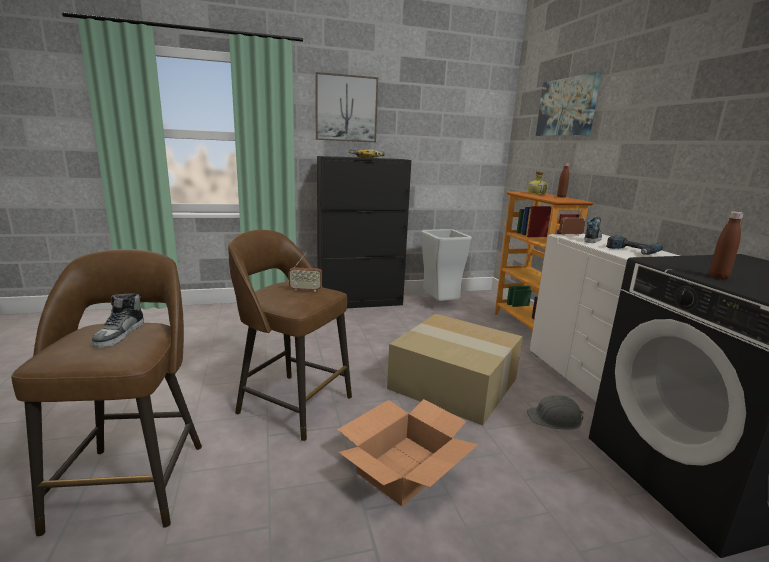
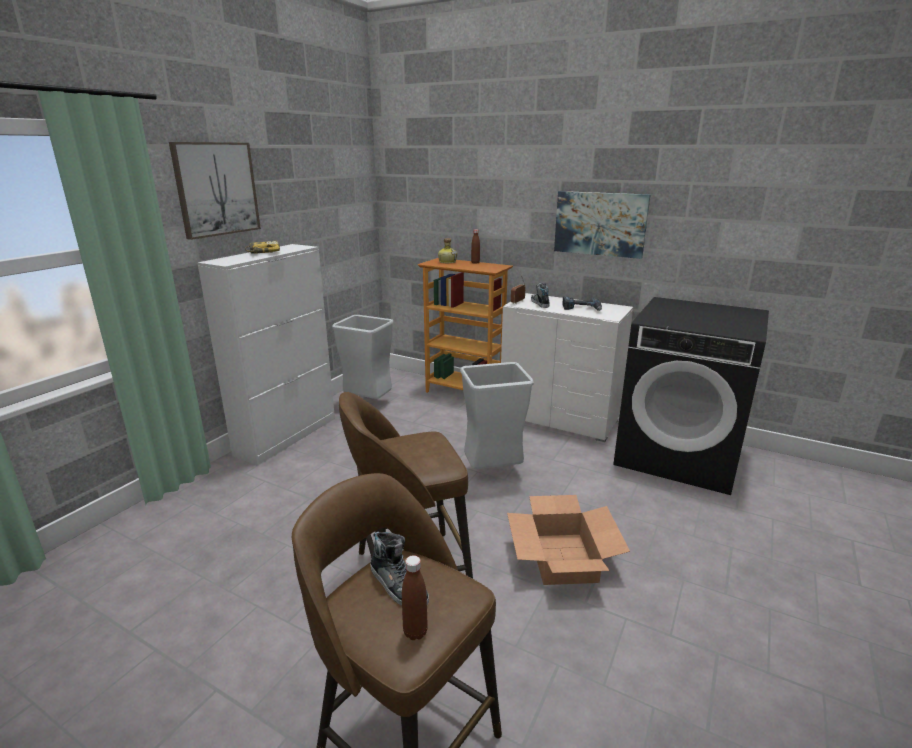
camera: 45 degrees left, 5 degrees up
(305, 290) = (413, 445): radio -> none
(360, 303) = (287, 436): black cabinet -> white cabinet
(455, 383) = (493, 472): cardboard box -> grey trash can
(555, 419) = (582, 462): grey hard hat -> none
(567, 107) = (458, 172): picture -> picture (600, 224)
(718, 277) = (694, 325): brown bottle -> brown bottle (415, 632)

